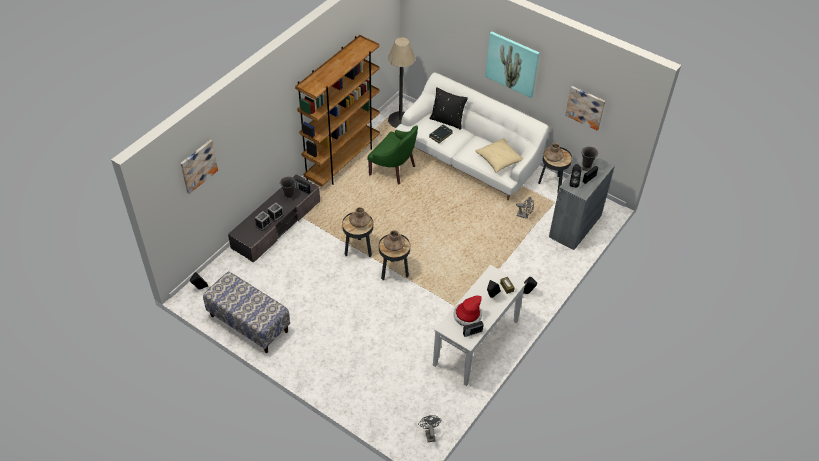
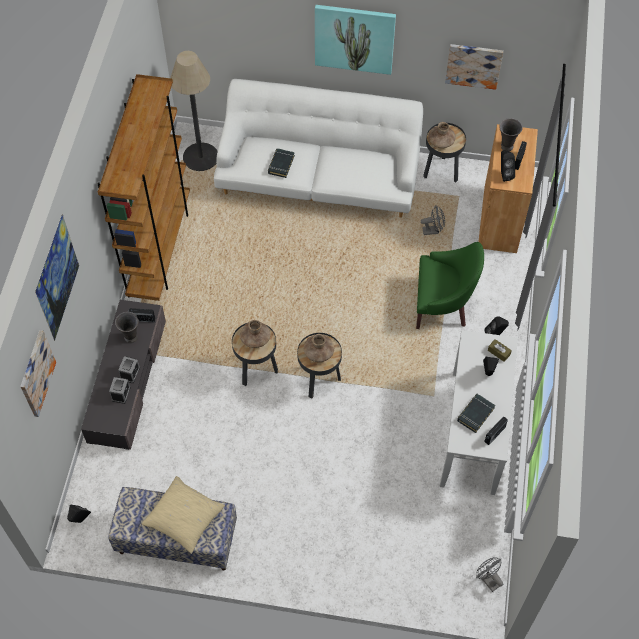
camera: 25 degrees left, 10 degrees up
(241, 129) = (62, 290): none -> picture
(394, 169) = (234, 233): green armchair -> green armchair (442, 305)
(447, 120) = (277, 139): black pillow -> none
(467, 316) = (475, 414): hat -> black book
(499, 159) = (374, 170): beige pillow -> beige pillow (184, 518)
(575, 226) = (500, 219): grey cabinet -> brown cabinet

